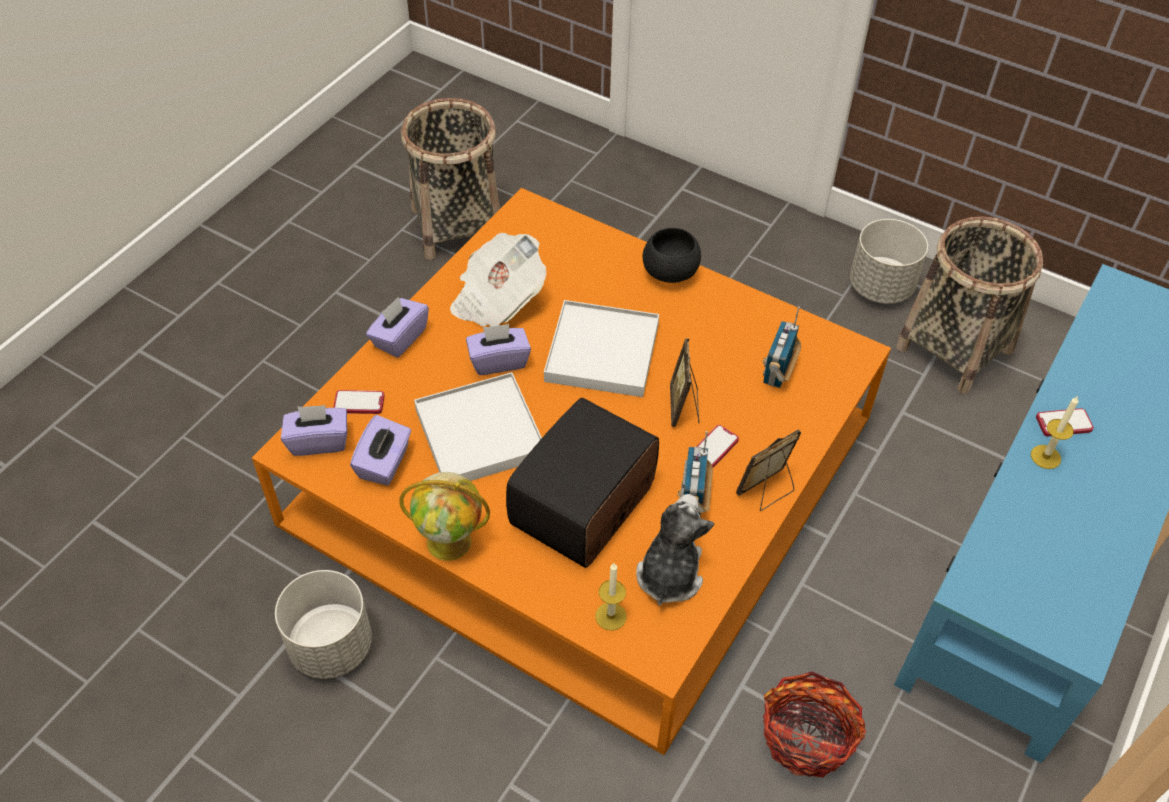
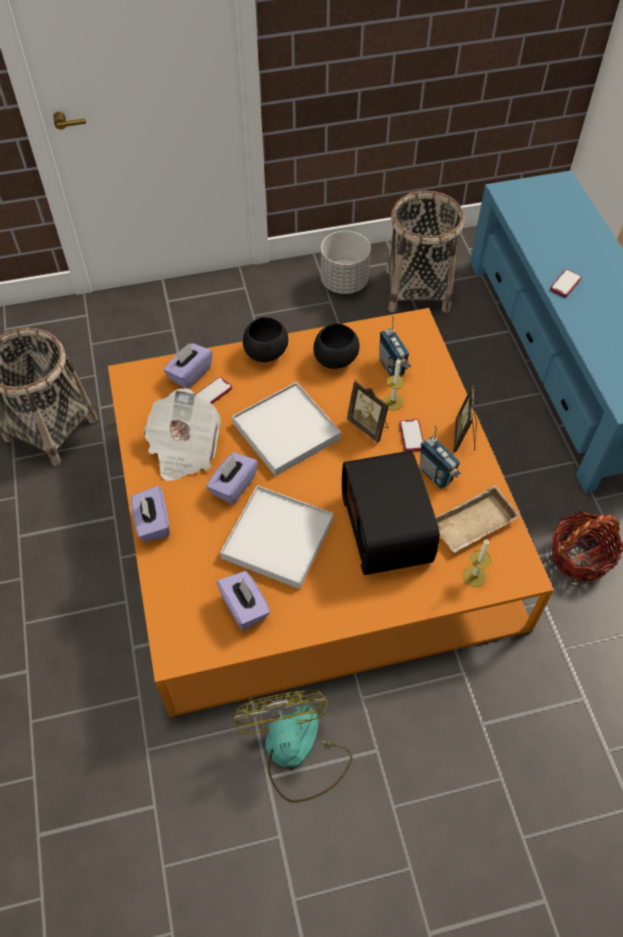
camera: 45 degrees left, 5 degrees up
(319, 441) = (186, 631): purple tissue box -> purple tissue box (190, 374)
(331, 646) = (296, 752): grey planter -> fan
(359, 403) = (180, 585): phone -> phone (213, 392)
(450, 541) = (342, 616): globe -> none
(669, 574) = (473, 526): plush toy -> beige tray
(729, 327) = (336, 360): none -> black bowl
(1045, 457) = (577, 308): candle -> candle (393, 402)

